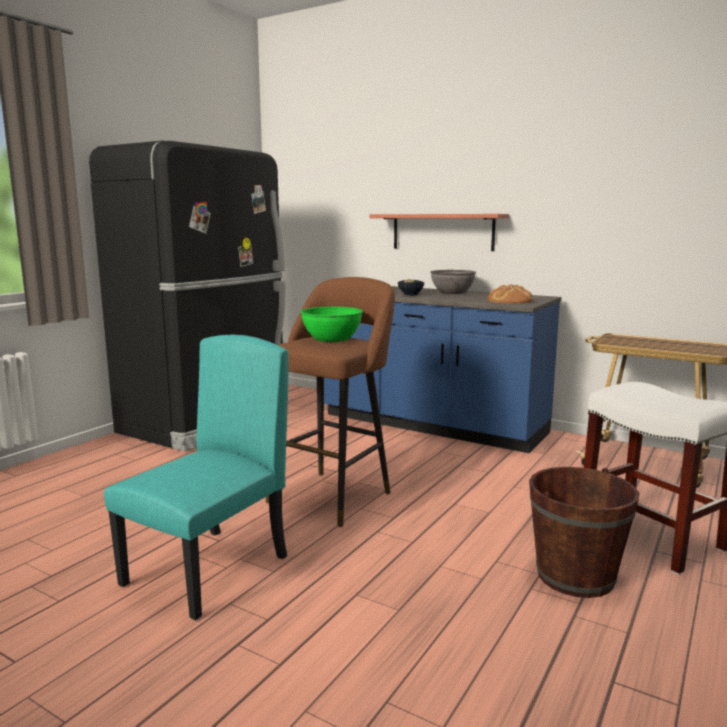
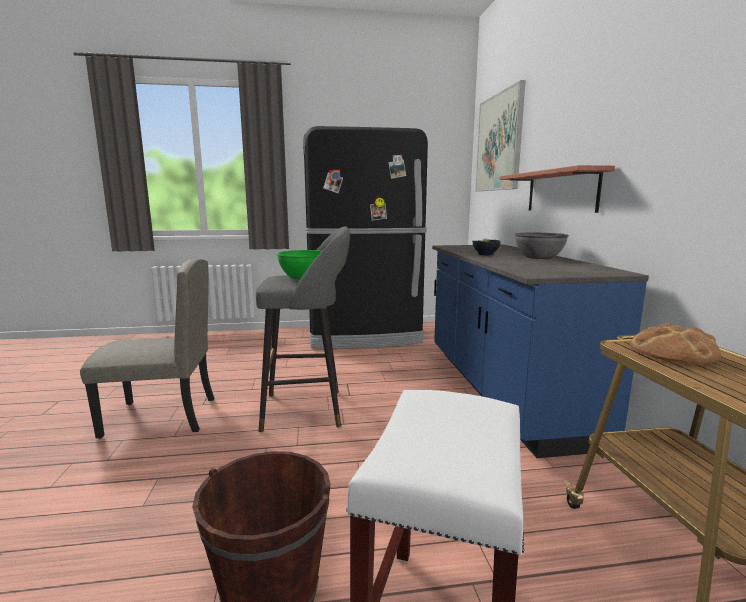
camera: 50 degrees right, 0 degrees up
(207, 571) = (160, 417): turquoise chair -> beige chair
(326, 174) = (499, 142): none -> picture
(334, 495) = (308, 409): brown stool -> grey stool
(510, 301) = (545, 270): bread -> bread (673, 352)

